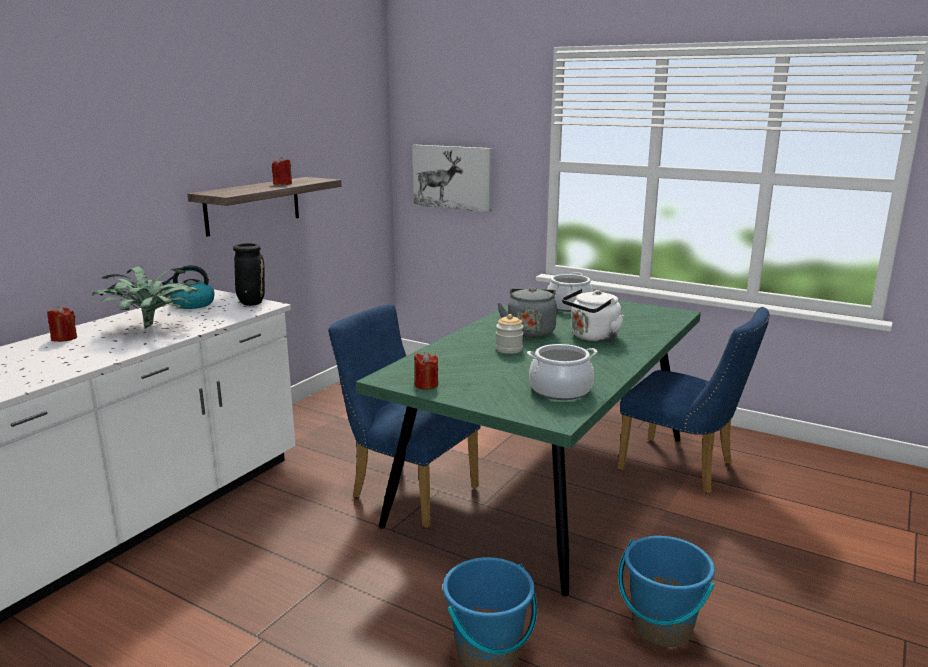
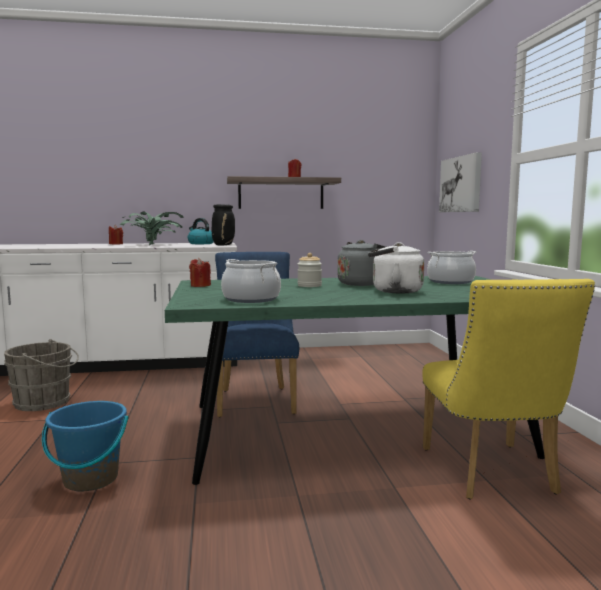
camera: 50 degrees right, 10 degrees down
(181, 630) = (45, 402): none -> grey bucket
(661, 627) = (194, 537): blue bucket -> none
(684, 469) = (492, 475): blue chair -> yellow chair

